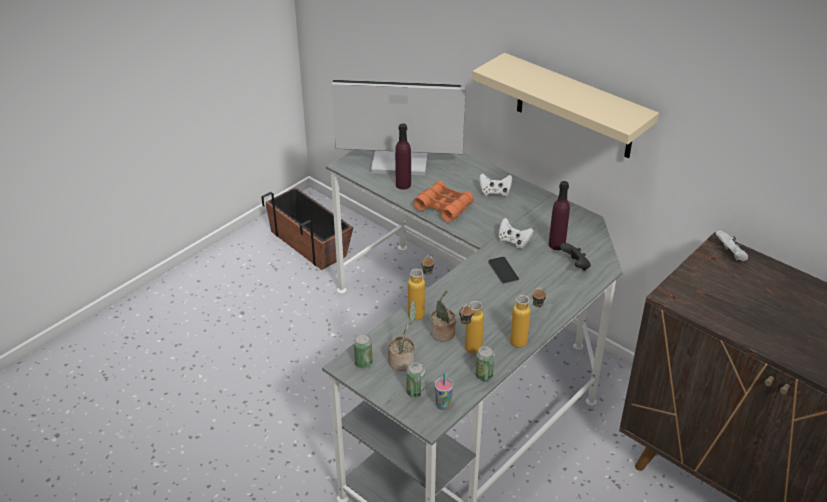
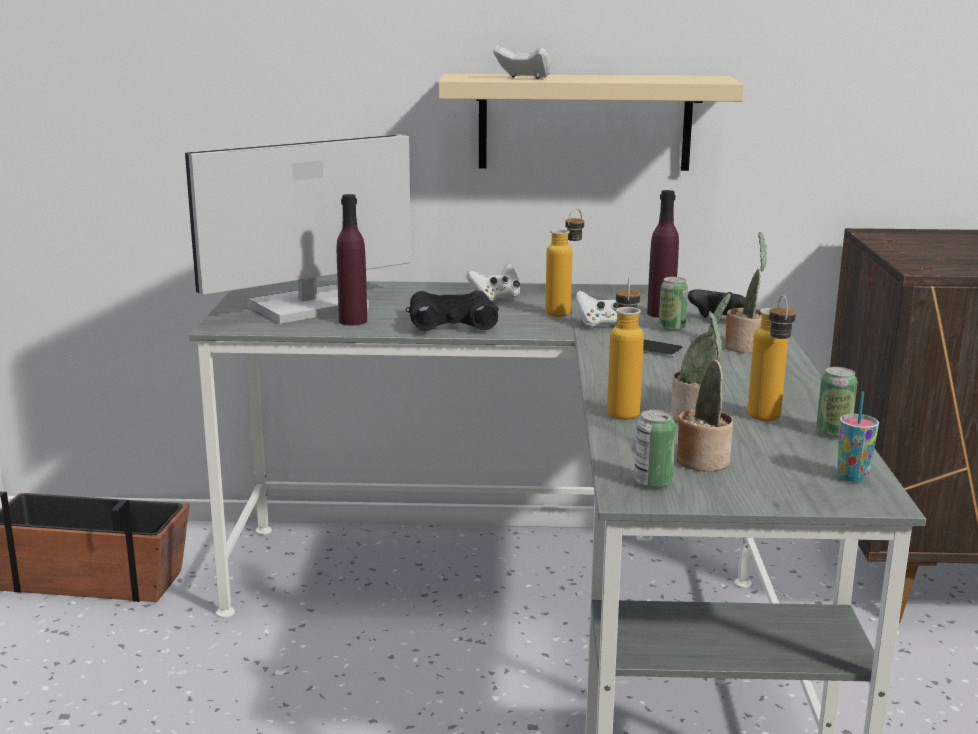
camera: 40 degrees left, 20 degrees down
(415, 392) = (789, 480): can -> can (671, 328)
(443, 207) = (452, 323): orange binoculars -> black binoculars
(525, 341) = (808, 389): bottle -> bottle (564, 311)
(553, 293) = (746, 346): none -> potted plant
(730, 255) = (899, 235): white game controller -> white game controller (524, 78)

